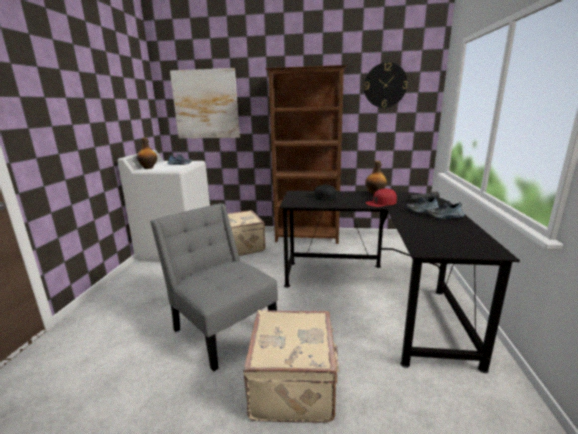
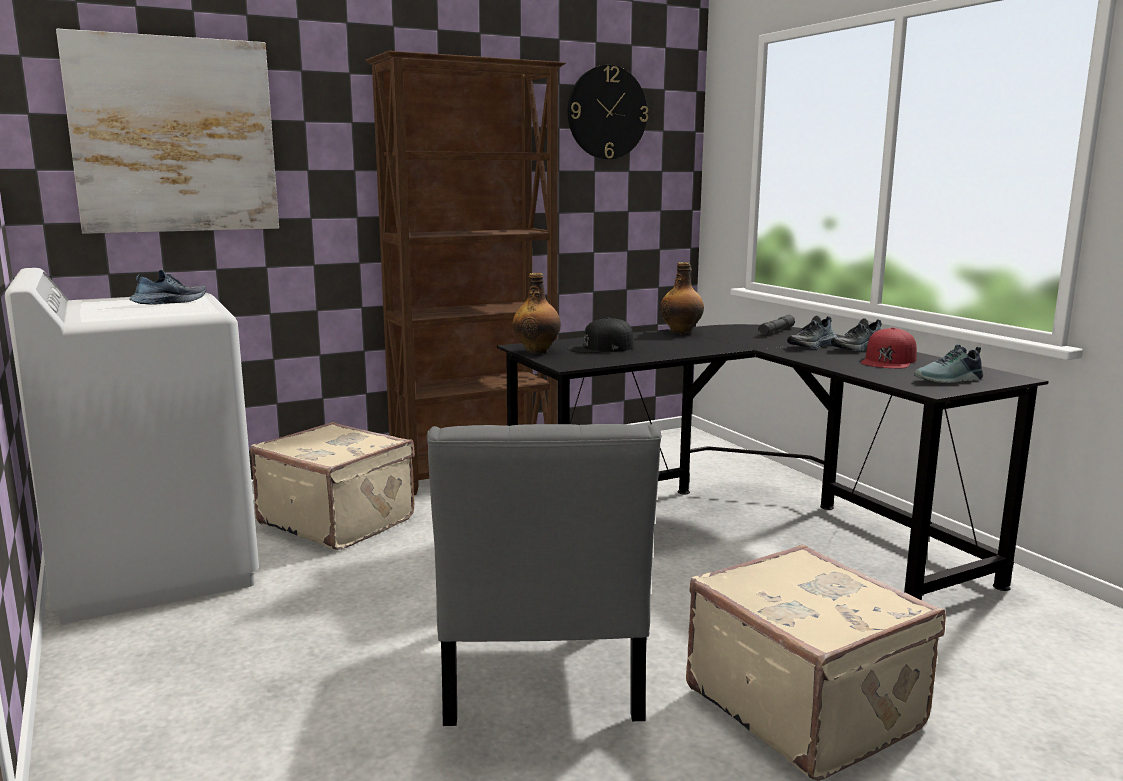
camera: 35 degrees left, 5 degrees down
(149, 168) = (97, 316): bottle -> bottle (537, 351)
(222, 328) = (541, 677): grey chair -> grey chair turned 105 degrees counterclockwise
(381, 203) = (725, 343): red cap -> red cap (888, 361)
(450, 246) = (950, 380): none -> shoe

